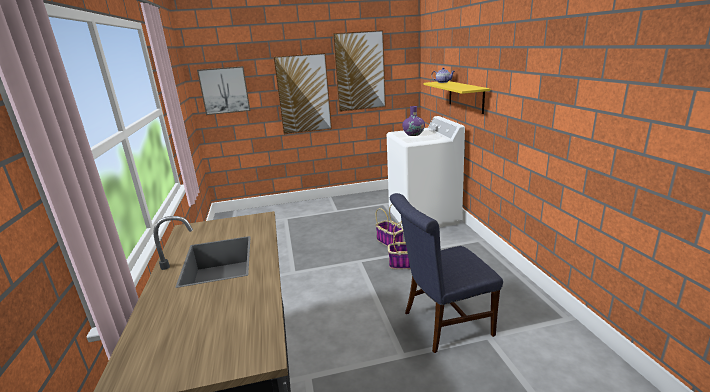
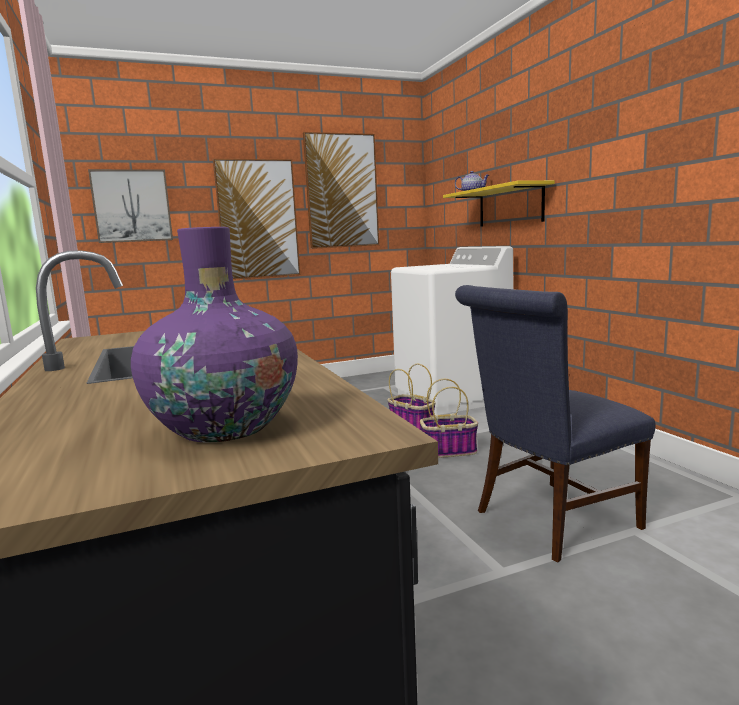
camera: 10 degrees left, 10 degrees down
(413, 134) = (434, 266): purple vase -> purple vase (224, 427)

